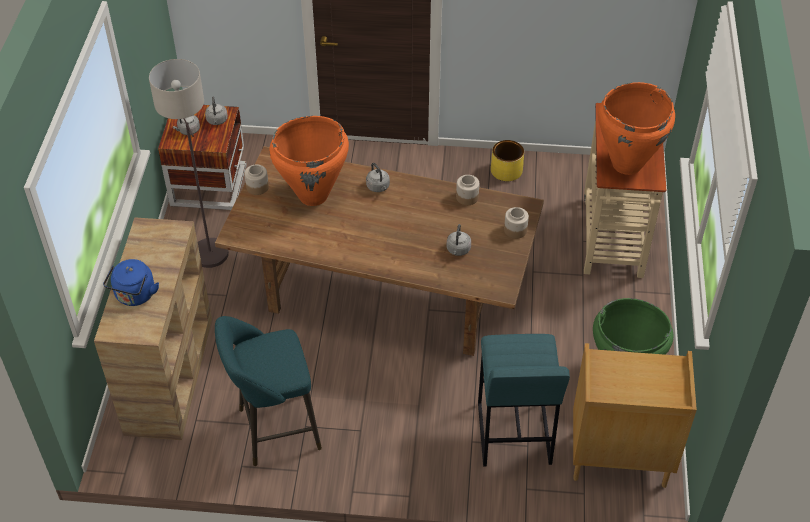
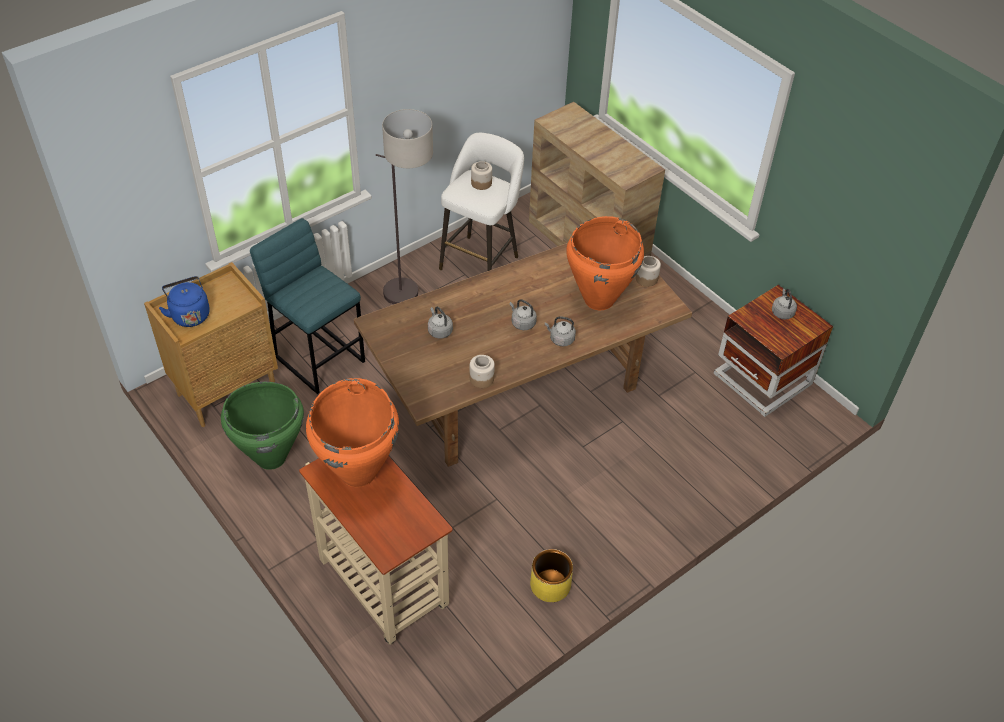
camera: 135 degrees right, 0 degrees up
(134, 296) = (588, 132): blue kettle -> blue kettle (189, 314)
(206, 246) = (689, 333): grey floor lamp -> grey floor lamp (410, 296)
(217, 121) = (776, 335): grey kettle -> grey kettle (522, 323)
(274, 430) = (481, 260): turquoise stool -> white stool
(515, 230) = (412, 376): jar -> jar (481, 183)

